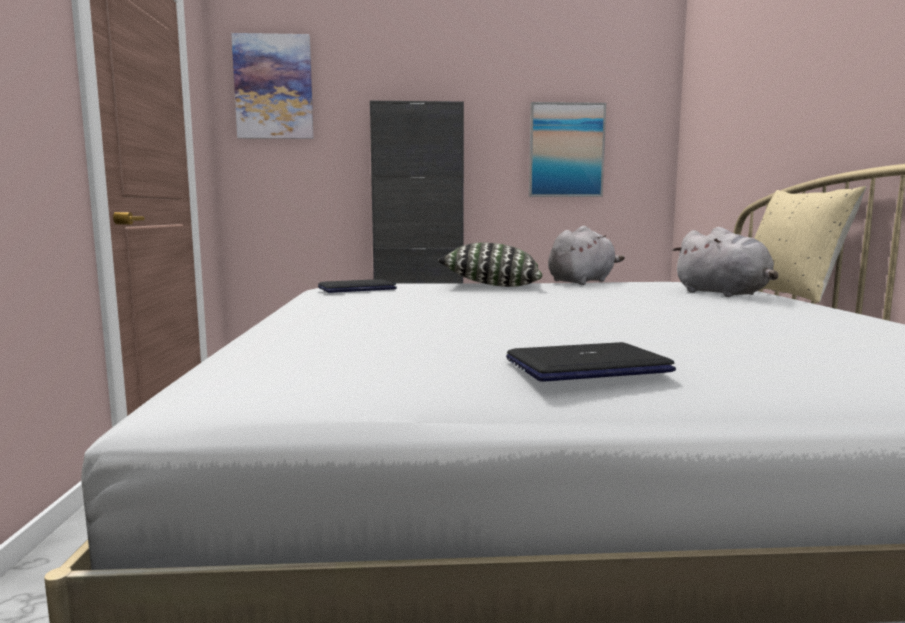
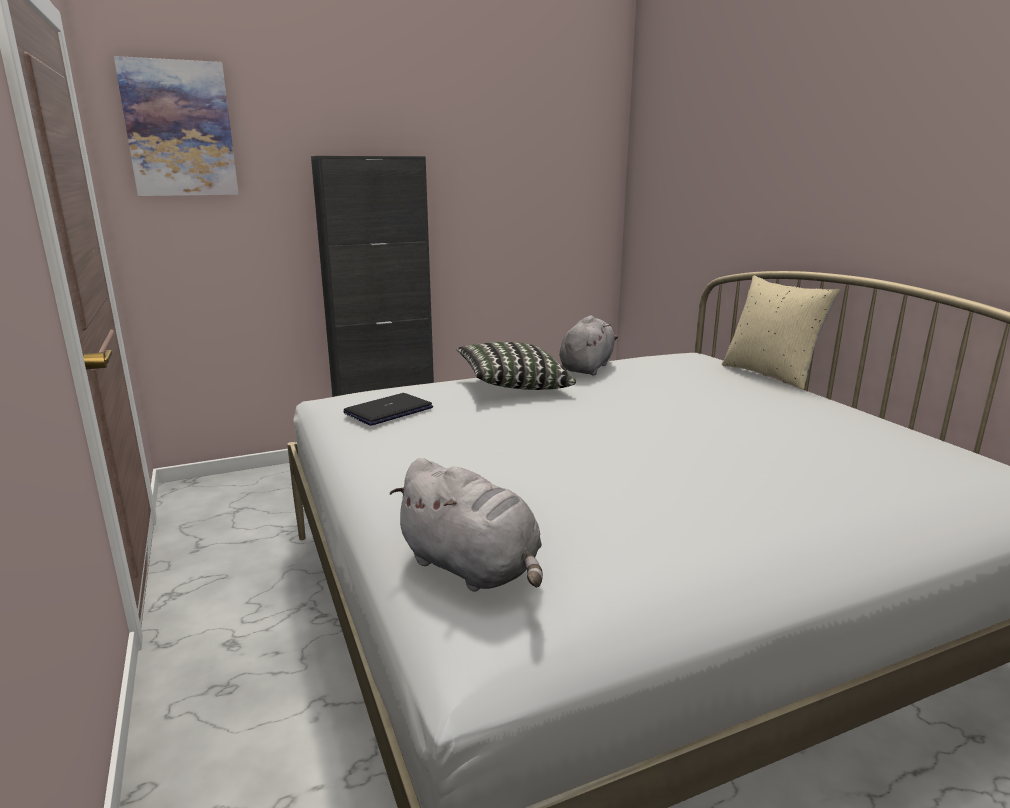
camera: 20 degrees left, 10 degrees up
(566, 150) = (522, 201): picture -> none
(587, 366) = (751, 542): laptop -> none
(724, 294) = (728, 384): grey plush toy -> grey plush toy (472, 568)

